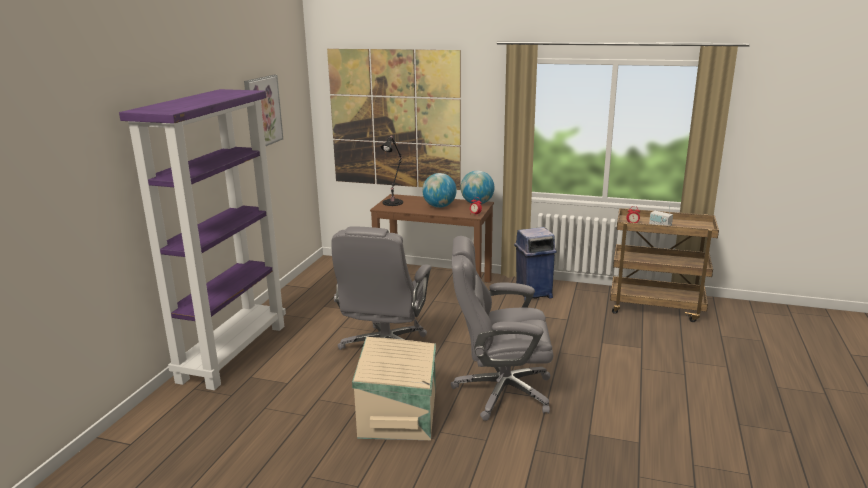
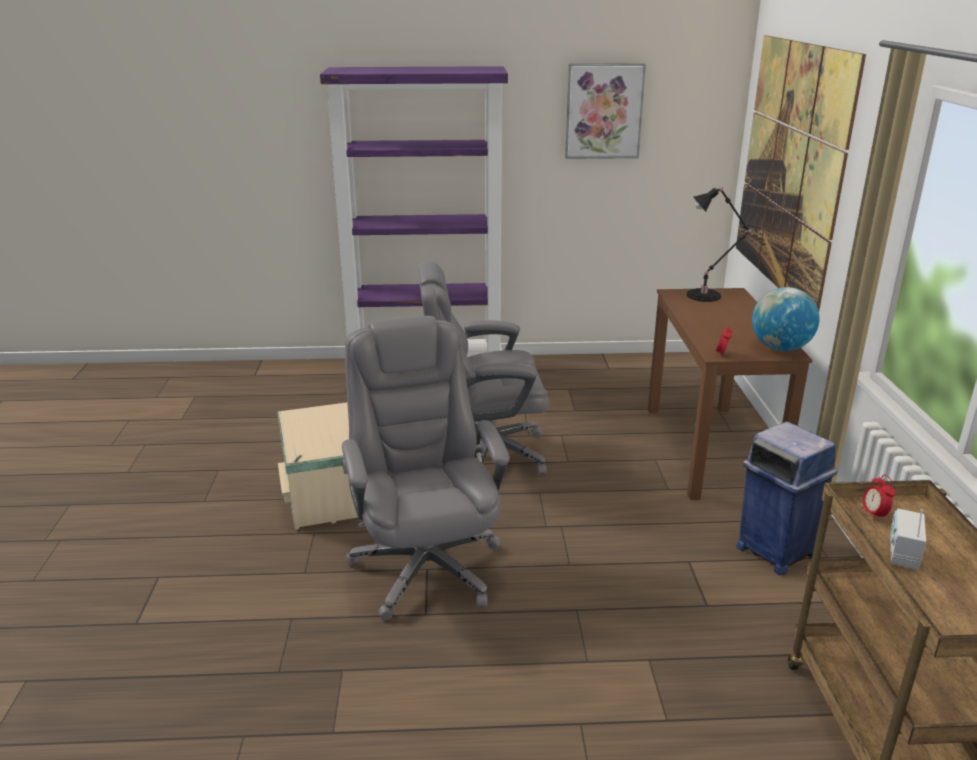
camera: 70 degrees right, 5 degrees up
(439, 206) = (726, 325): globe -> none

